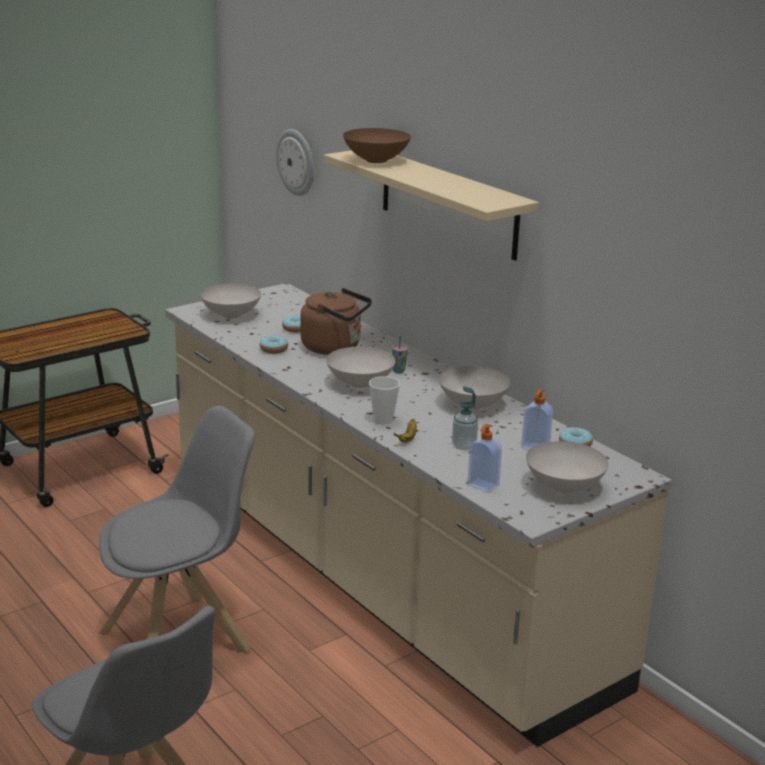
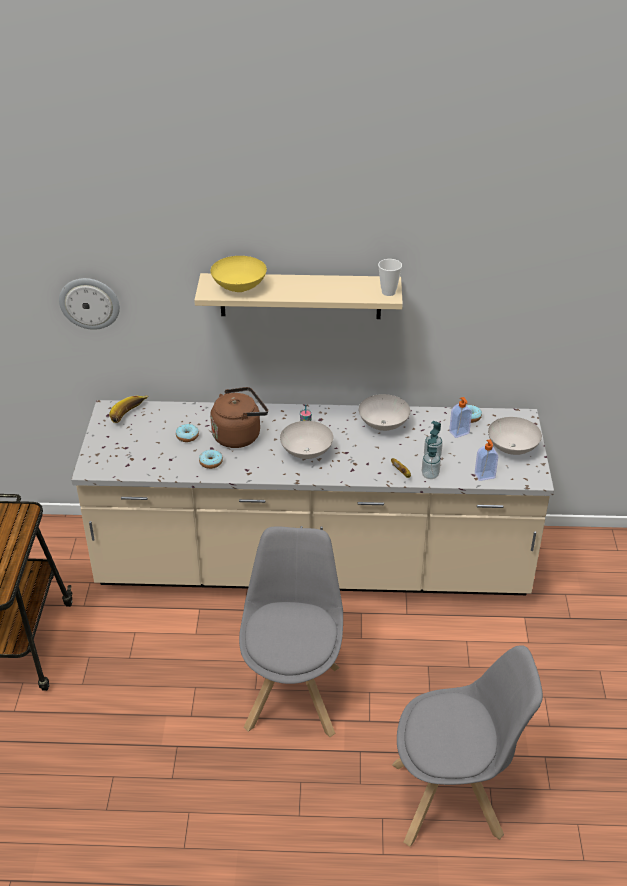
camera: 50 degrees left, 15 degrees up
(230, 315) = (124, 453): white bowl -> none
(287, 299) = (130, 415): none -> banana
(377, 160) = (239, 287): brown bowl -> yellow bowl
(383, 420) = (368, 470): cup -> cup (388, 292)
(430, 454) = (430, 475): none -> soap dispenser

